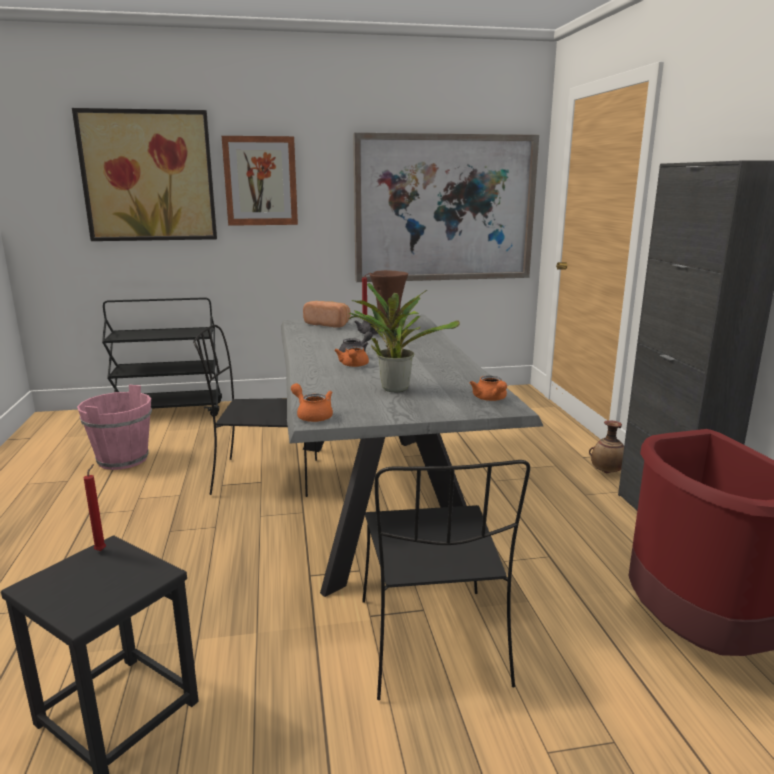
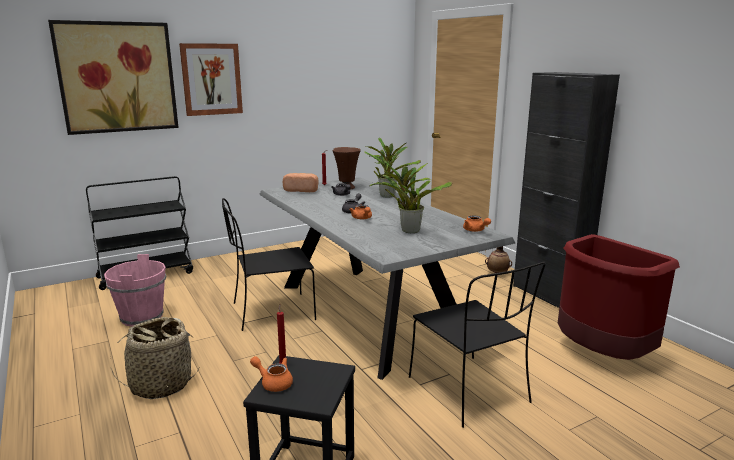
camera: 20 degrees left, 0 degrees up
(70, 544) = (161, 385): none -> basket
(312, 415) = (382, 254): orange teapot -> orange teapot (273, 383)
(428, 339) = (387, 195): none -> potted plant
(444, 208) = (347, 96): picture -> none

